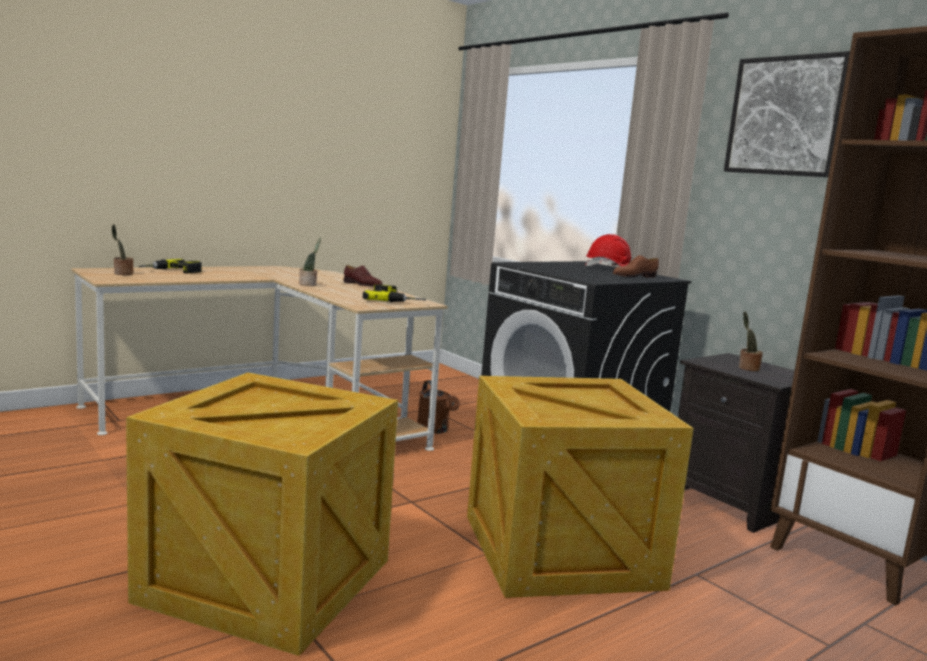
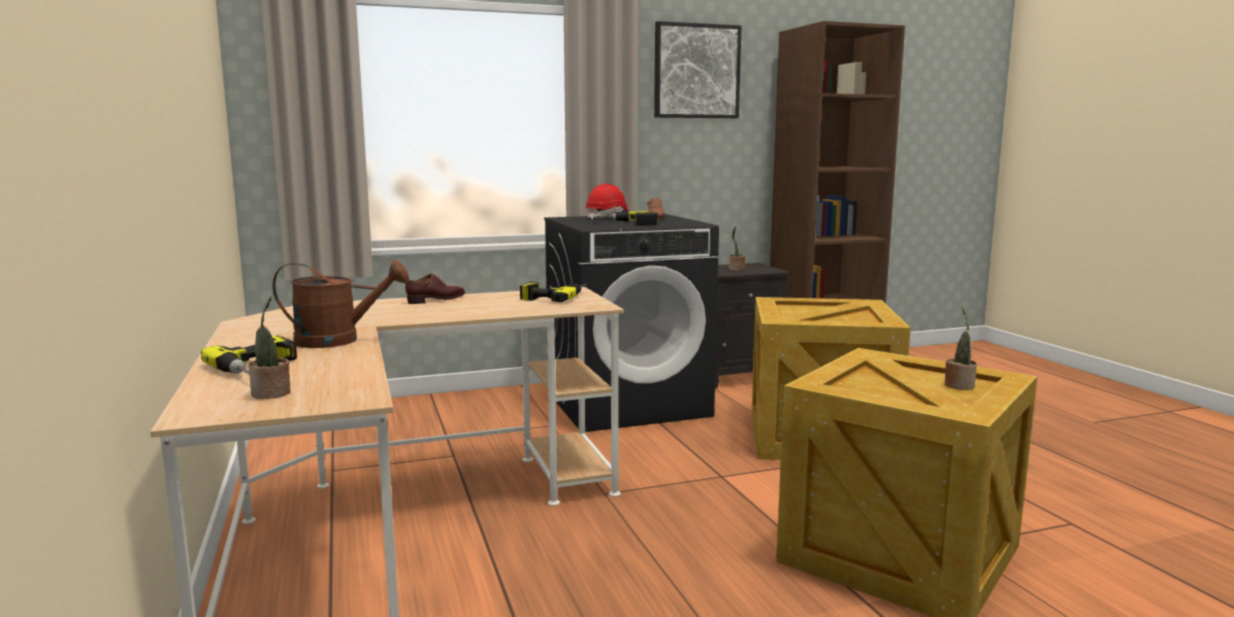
camera: 70 degrees left, 0 degrees up
(309, 285) = (433, 315): potted plant -> potted plant (959, 385)
(435, 430) = (523, 443): brown watering can -> brown watering can (339, 340)
(564, 270) = (628, 223): none -> power drill

